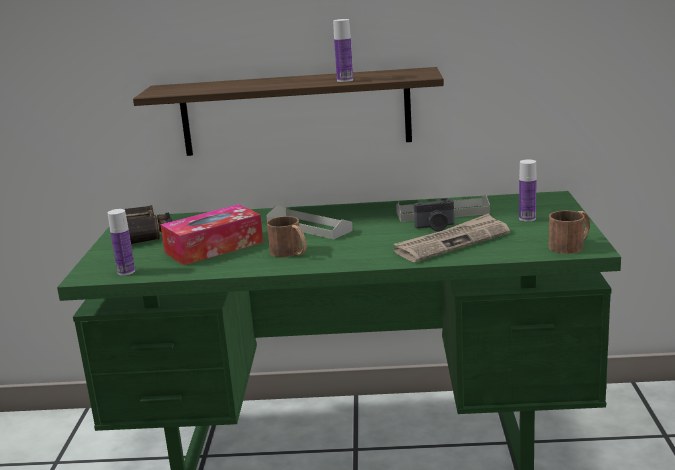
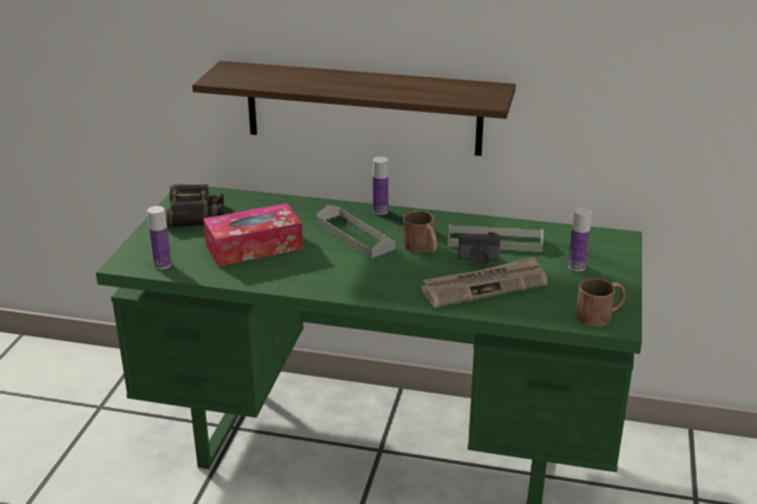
camera: 10 degrees right, 10 degrees up
(291, 253) = (323, 270): brown mug -> brown mug (422, 248)
(345, 80) = (408, 94): bottle -> bottle (380, 211)

